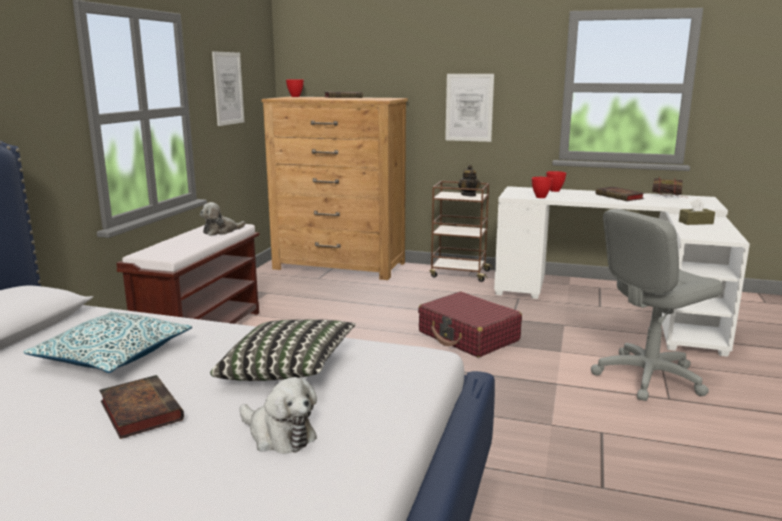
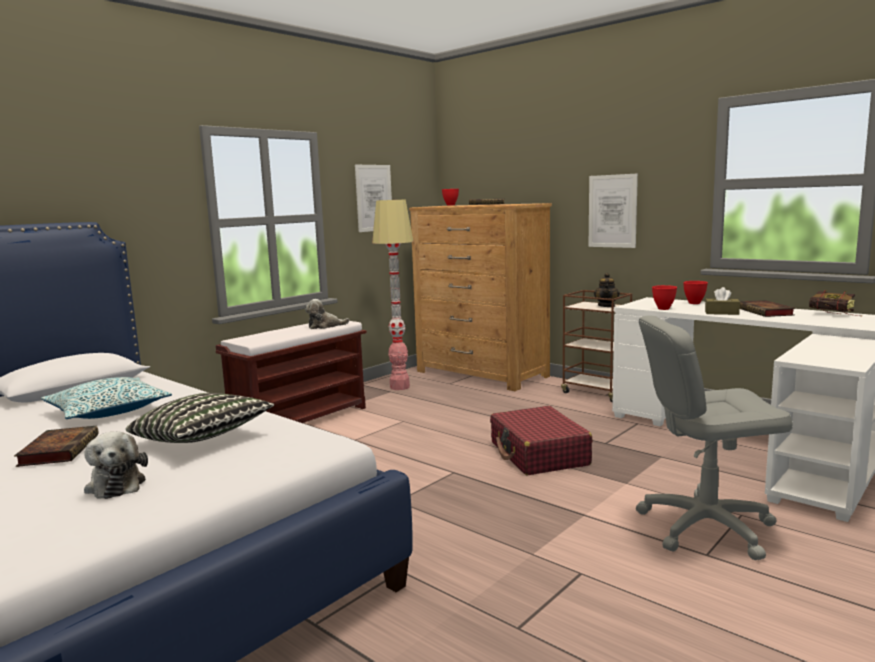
camera: 25 degrees right, 5 degrees down
(271, 287) = (399, 387): none -> floor lamp
(695, 222) = (831, 345): brown tissue box -> brown tissue box (721, 313)

